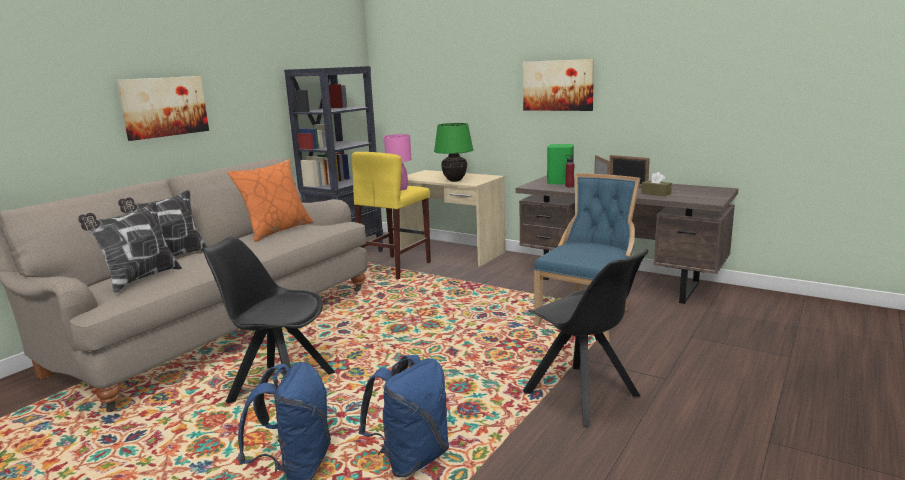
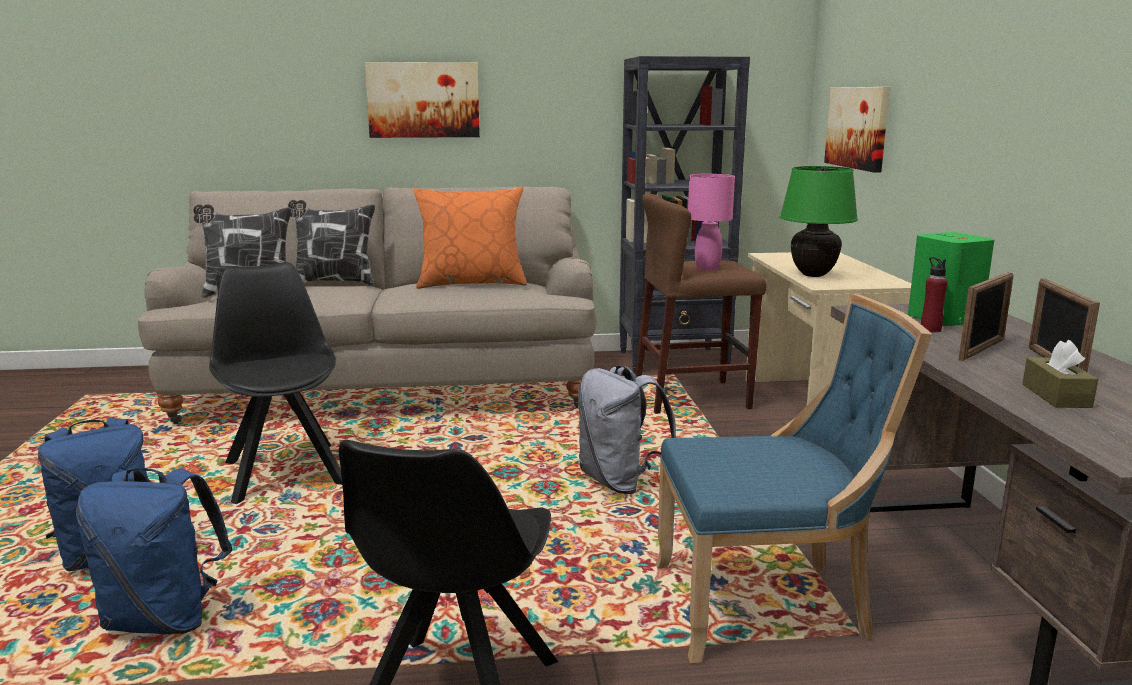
camera: 50 degrees right, 0 degrees up
(395, 267) = (692, 397): yellow stool -> brown stool
(452, 309) = (620, 482): none -> grey backpack
(558, 85) = (1028, 103): picture -> picture (858, 127)

